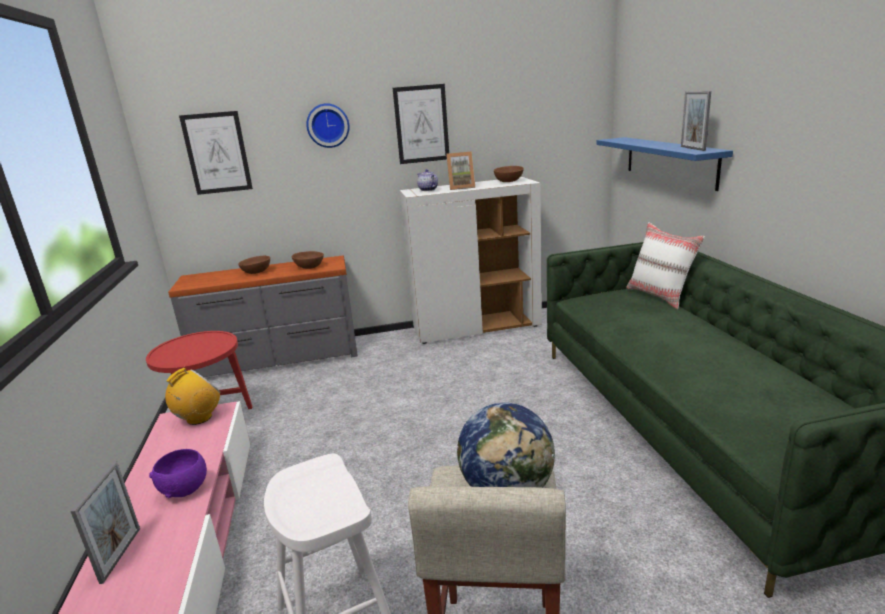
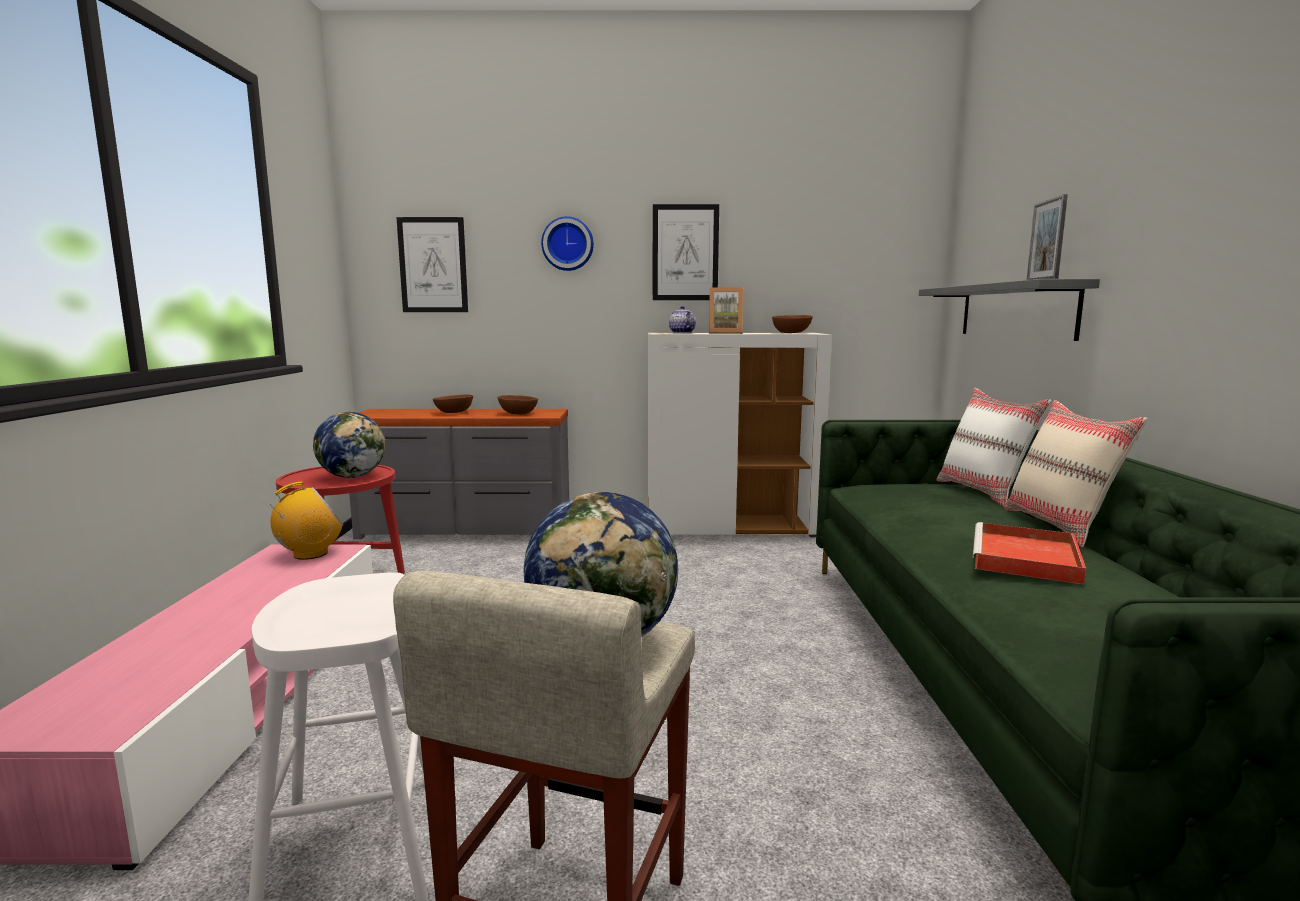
camera: 10 degrees right, 10 degrees down
(121, 554) = (107, 672): picture frame -> none
(185, 489) = (237, 619): purple bowl -> none
(206, 347) = (353, 476): none -> globe
(669, 161) = (1015, 311): blue shelf -> grey shelf
(707, 359) = (1026, 558): none -> red tray
(717, 324) = (1060, 526): none -> beige pillow

